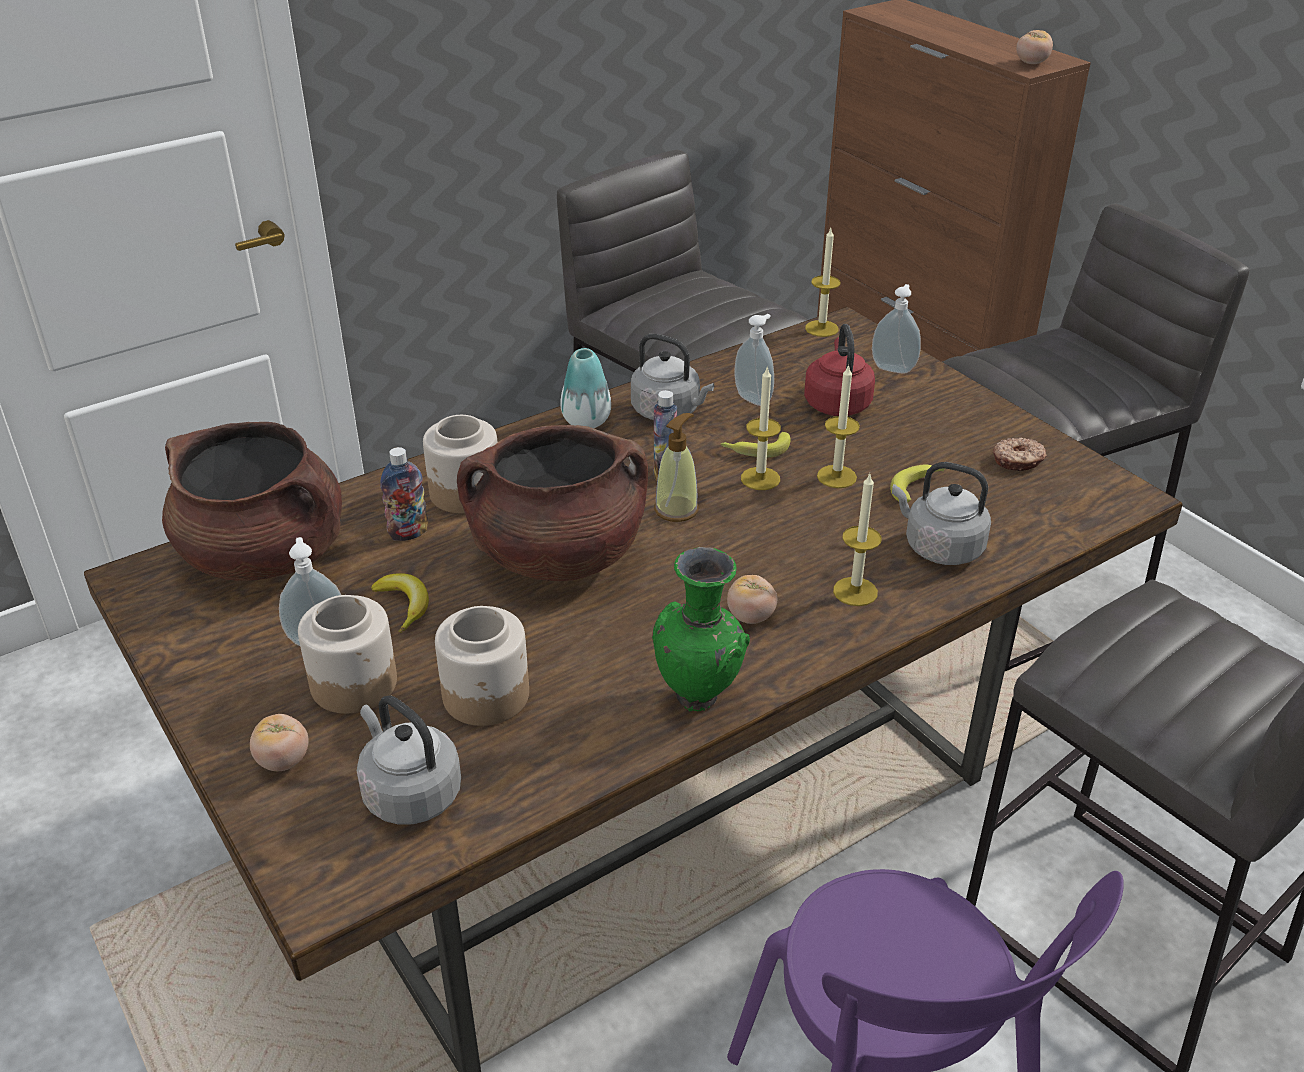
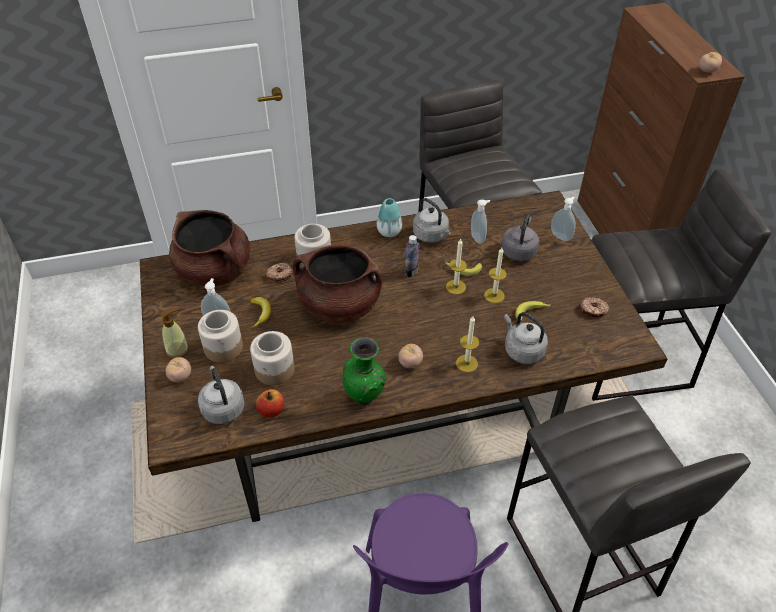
camera: 20 degrees right, 10 degrees up
(408, 533) = (279, 275): bottle -> donut
(519, 769) = (271, 410): none -> apple
(676, 509) = (406, 294): soap dispenser -> soap dispenser (177, 350)
(821, 328) = (537, 202): candle -> none
(836, 403) = (519, 251): red kettle -> grey kettle

